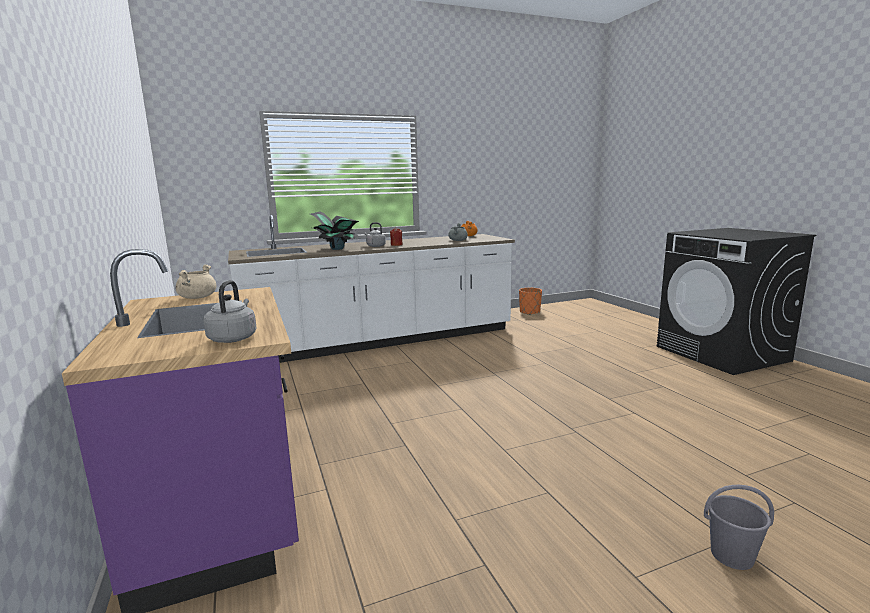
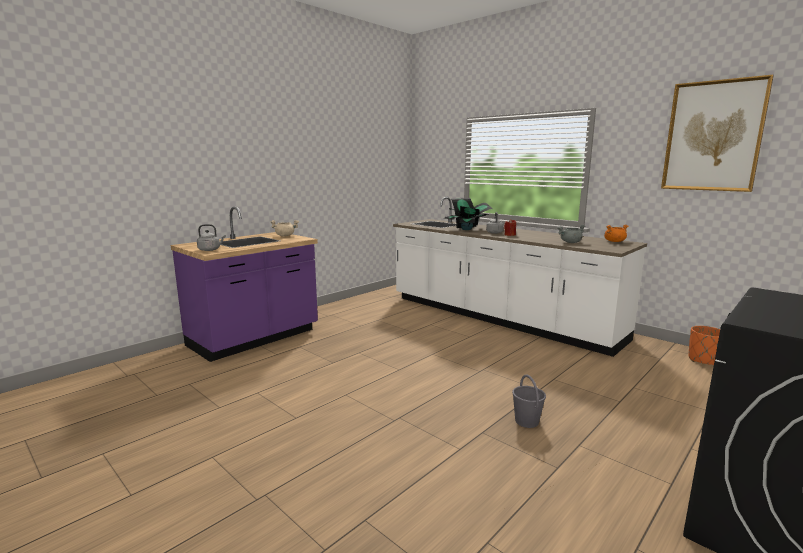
camera: 65 degrees right, 0 degrees up
(502, 147) = (713, 136): none -> picture
(731, 555) = (237, 499): grey bucket -> grey bucket (526, 421)

